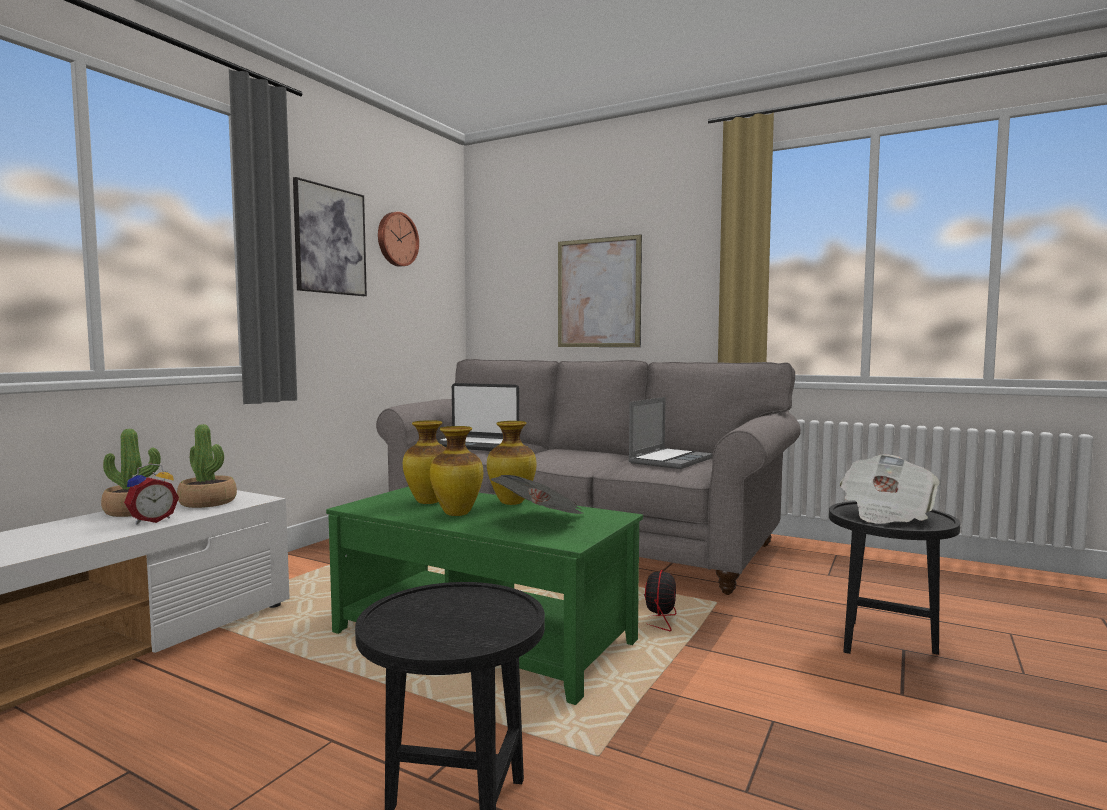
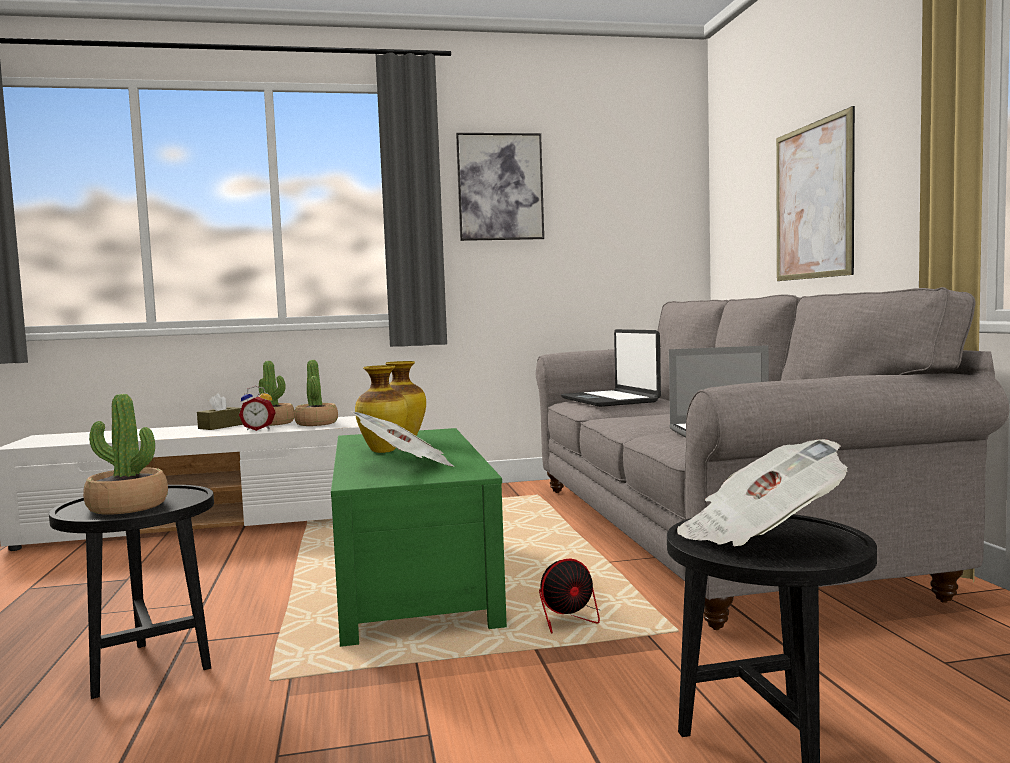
camera: 50 degrees right, 0 degrees up
(61, 527) = (221, 426): none -> brown tissue box
(396, 239) = (591, 172): wall clock -> none
(463, 622) = (127, 506): none -> potted plant
(511, 503) = (448, 451): vase -> none

